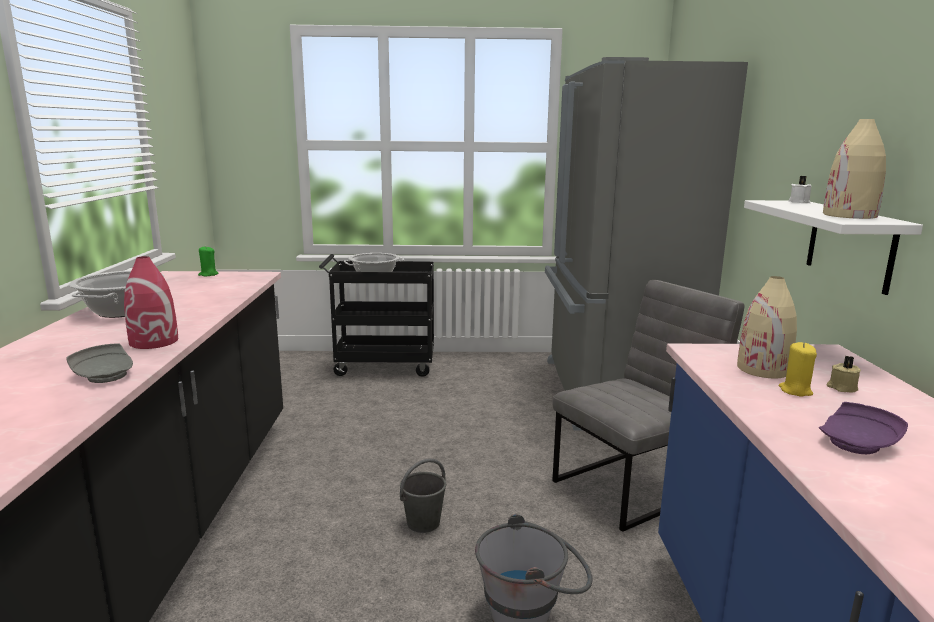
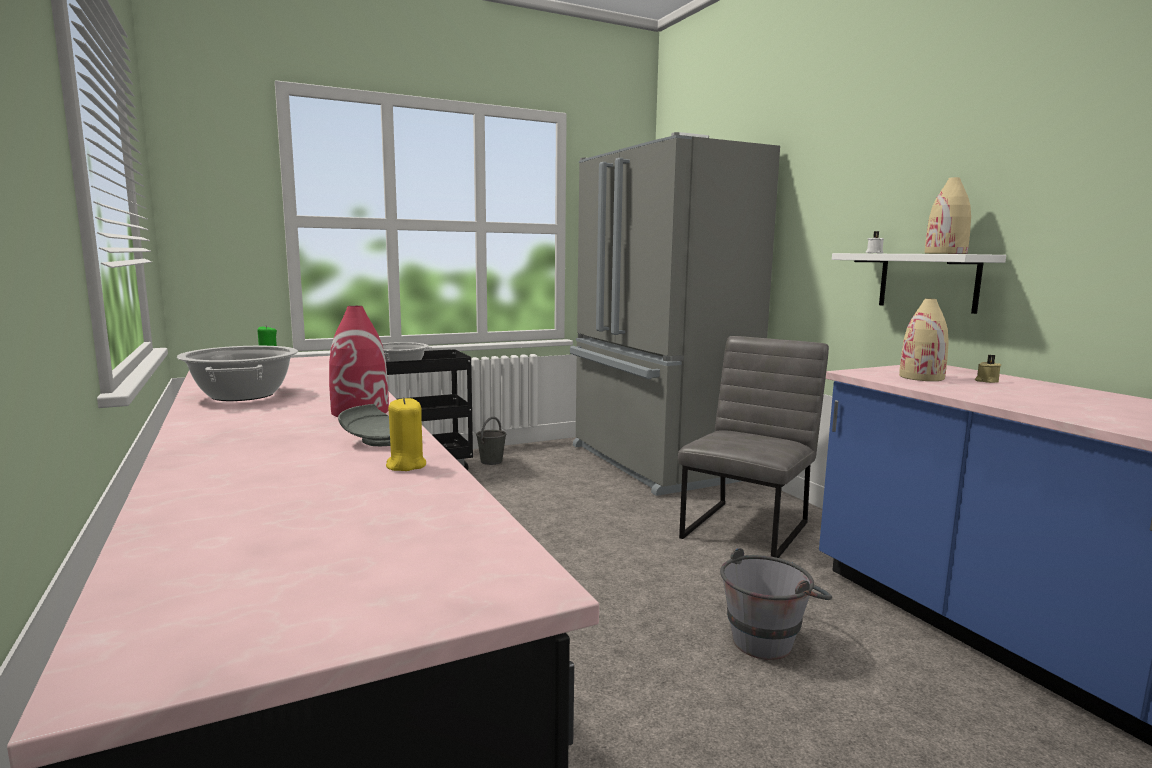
camera: 25 degrees left, 5 degrees down
(422, 523) = (601, 596): grey bucket -> grey bucket (491, 461)
(795, 391) = (966, 385): yellow candle -> yellow candle (406, 465)
(858, 443) = (1059, 403): purple plate -> none

